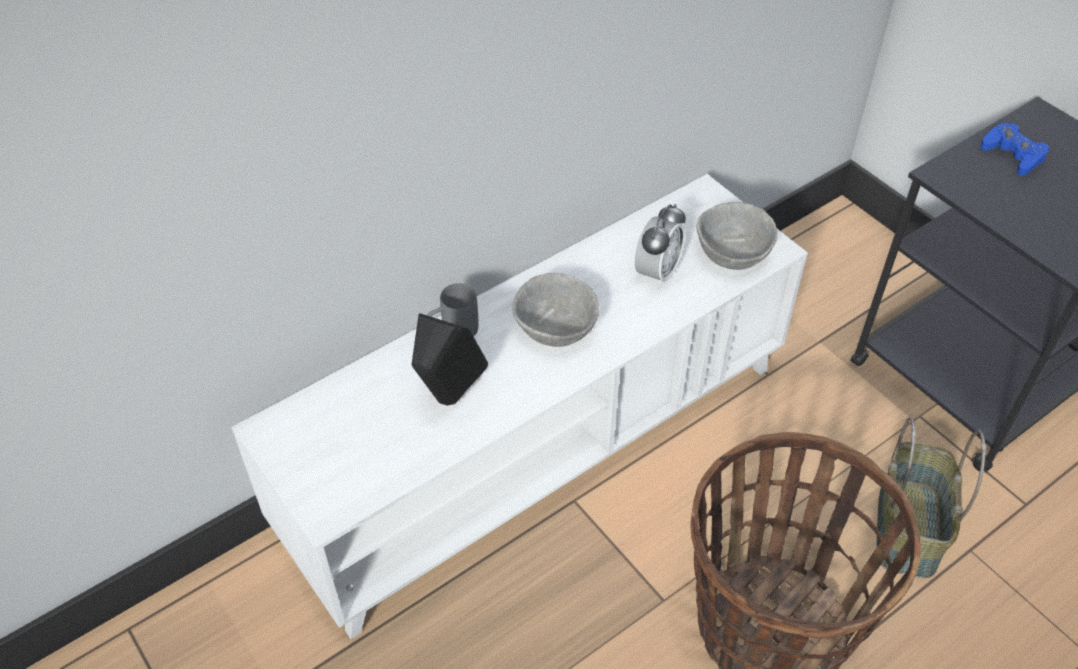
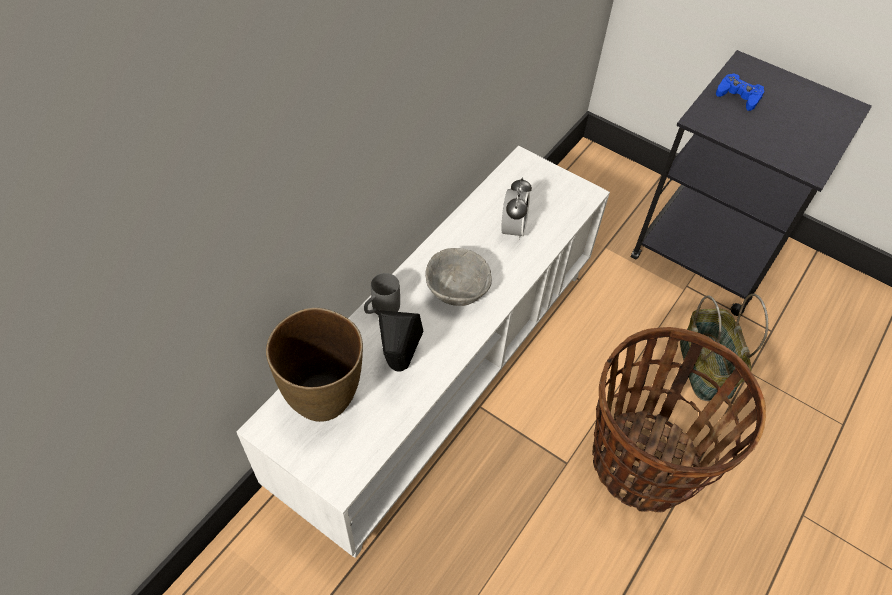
camera: 20 degrees left, 5 degrees up
(345, 415) = (324, 398): none -> brown vase
(733, 255) = (560, 204): grey bowl -> none

